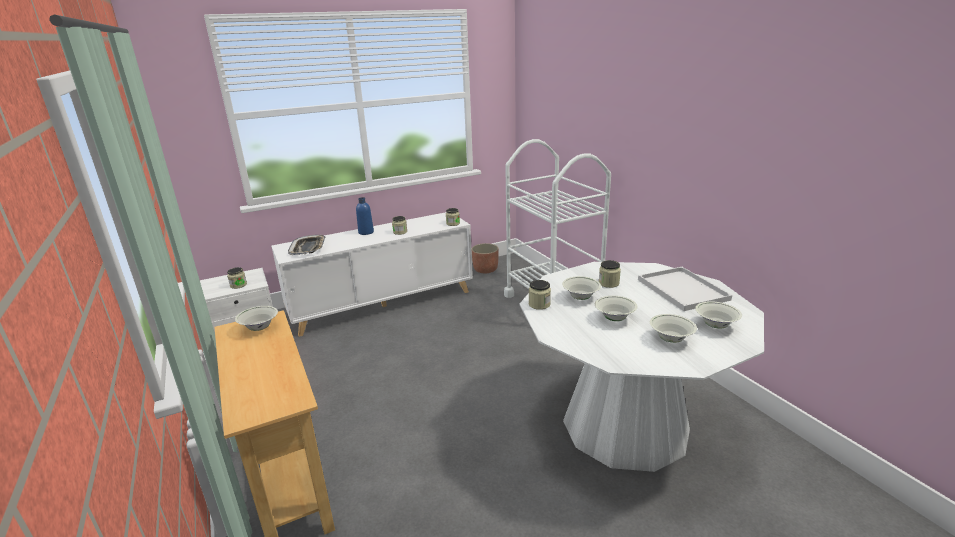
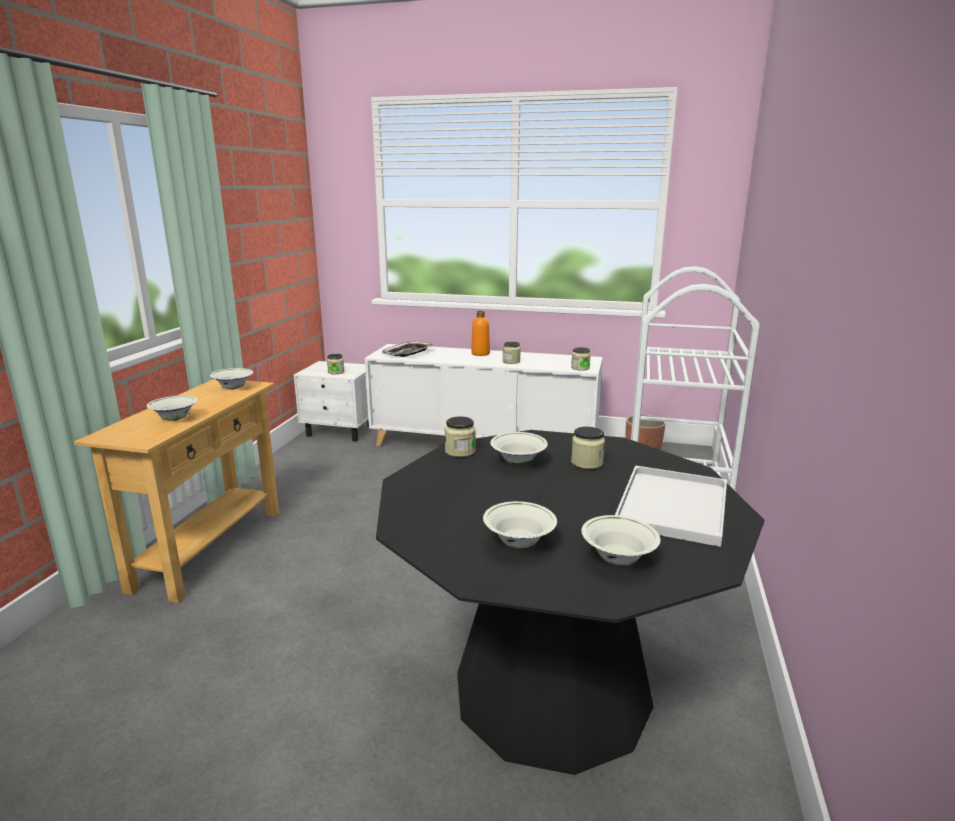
camera: 40 degrees right, 5 degrees down
(366, 232) = (480, 353): blue bottle -> orange bottle
(614, 319) = (505, 496): white bowl -> white bowl (175, 419)
(625, 425) = (551, 689): white dining table -> black dining table

